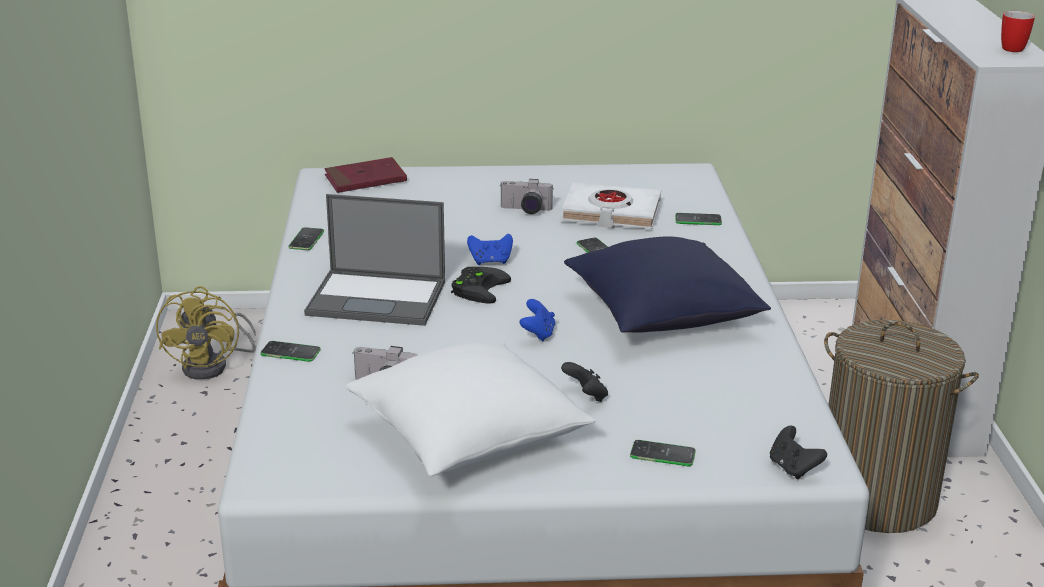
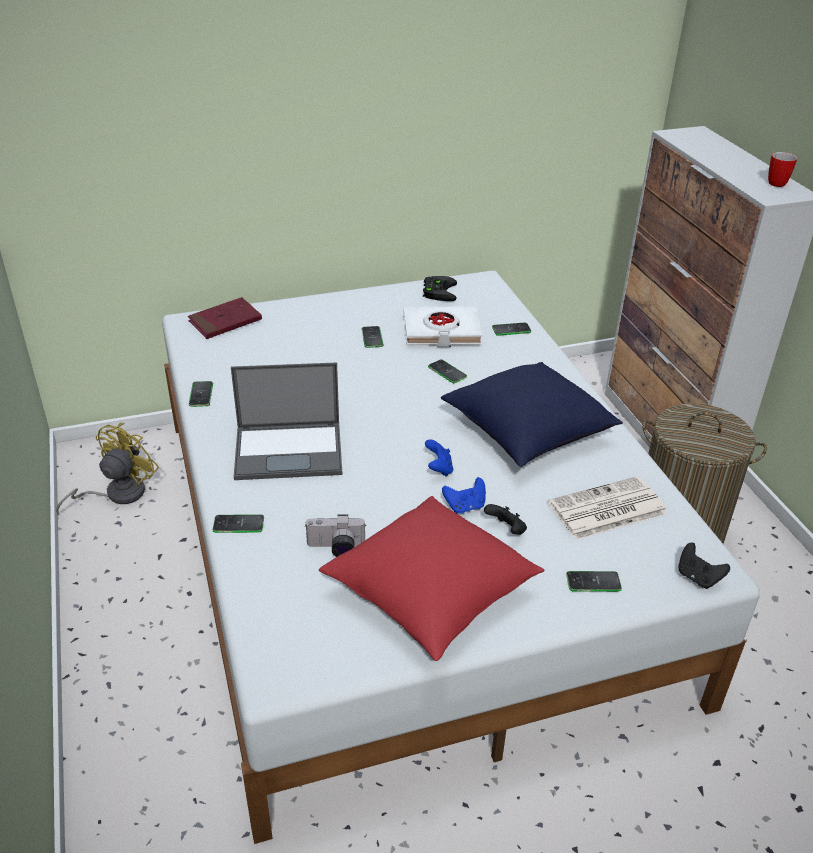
camera: 15 degrees left, 10 degrees up
(213, 366) = (117, 494): yellow fan -> yellow fan turned 135 degrees counterclockwise
(468, 438) = (431, 595): white pillow -> red pillow
(478, 287) = (368, 426): black game controller -> black game controller (438, 291)
(490, 261) = (367, 396): blue game controller -> blue game controller (465, 506)
(525, 210) = (372, 337): camera -> phone
(717, 394) = (606, 509): none -> newspaper

